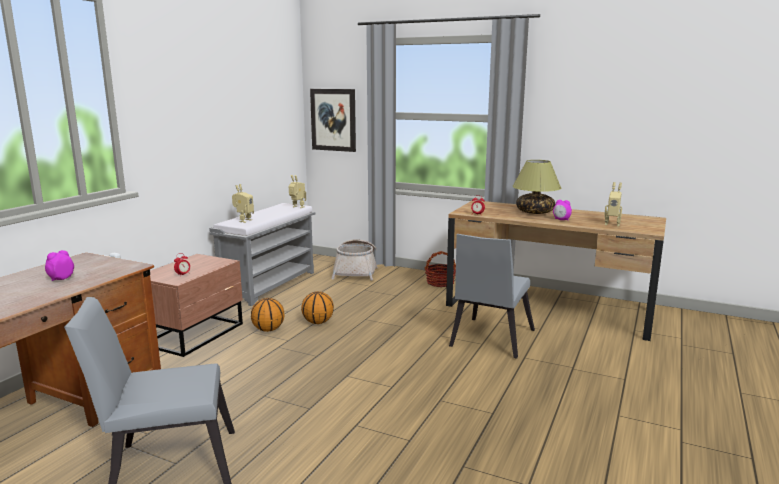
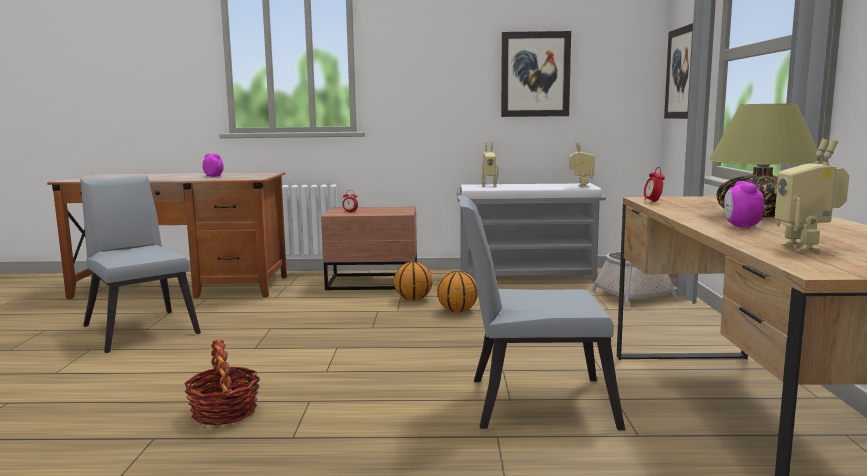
camera: 65 degrees right, 5 degrees down
(244, 122) = (535, 74): none -> picture
(440, 283) = (700, 338): basket -> basket (224, 412)

